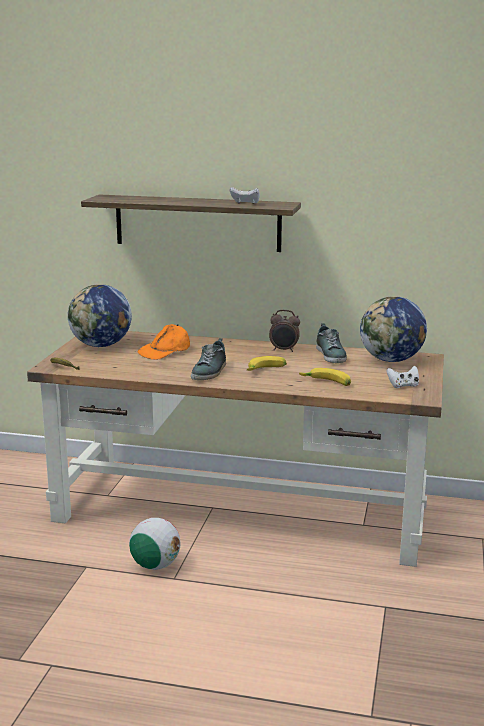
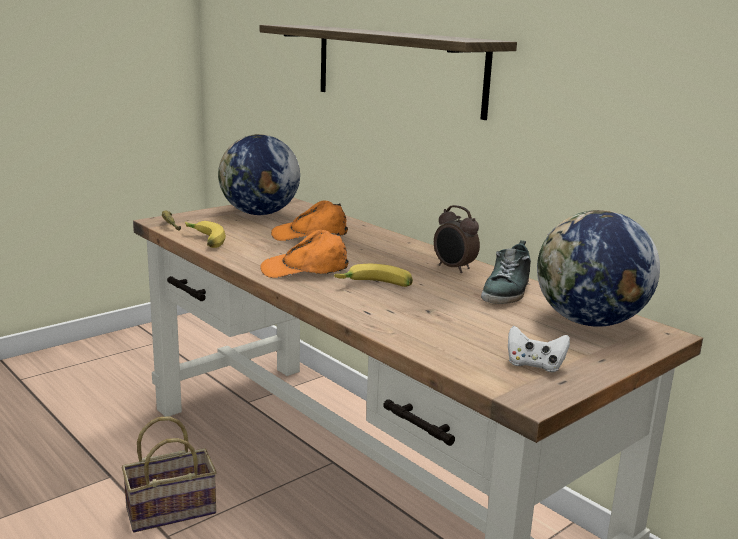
camera: 35 degrees right, 0 degrees up
(155, 565) = (173, 509): football -> basket
(210, 372) = (305, 269): shoe -> orange cap
(245, 203) = (429, 36): white game controller -> none
(326, 383) = (421, 325): banana -> banana (203, 241)

